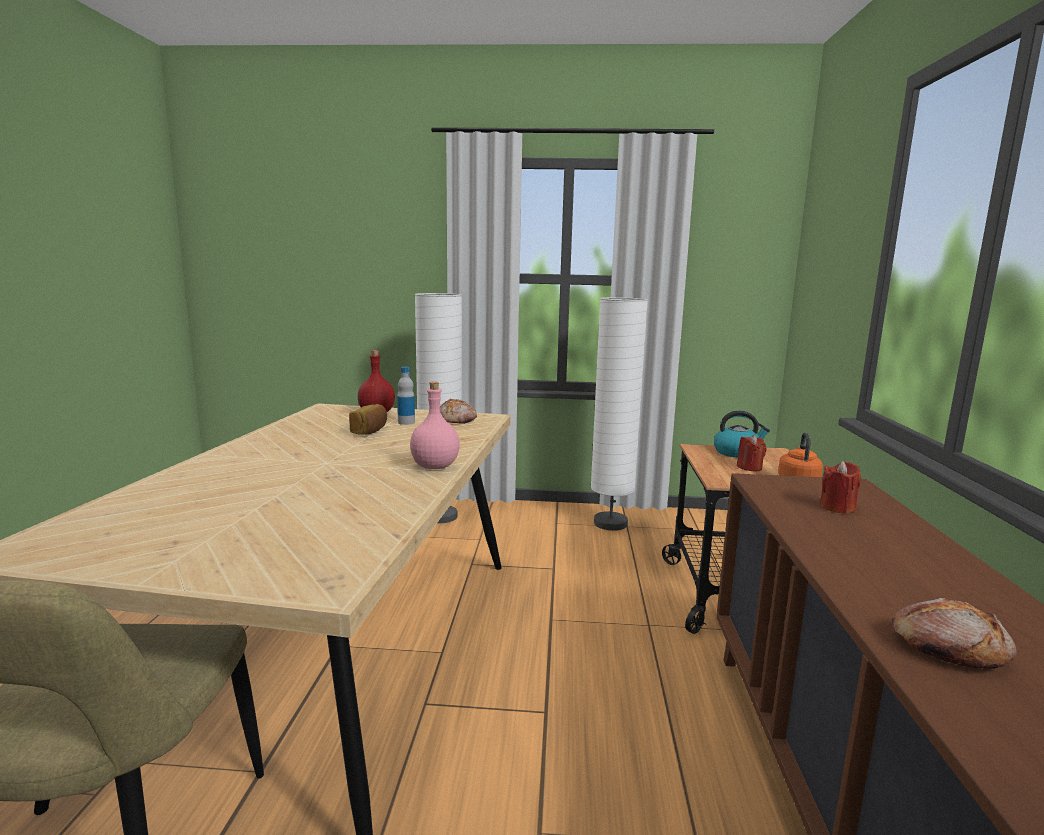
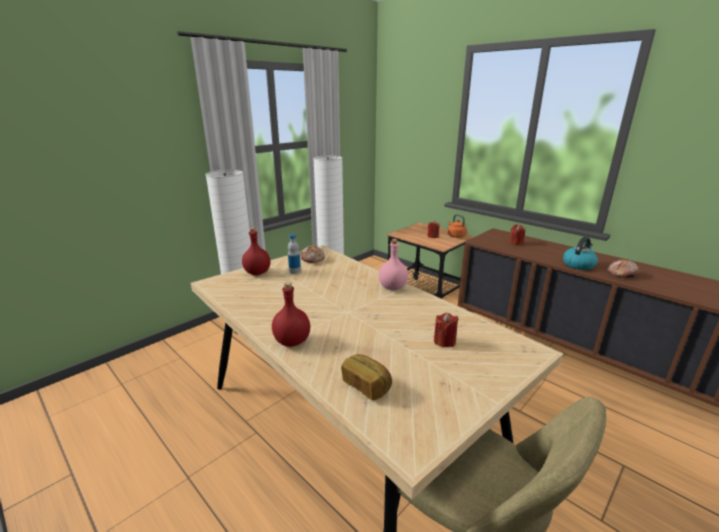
camera: 50 degrees left, 10 degrees up
(225, 459) = (293, 341): none -> red bottle
(299, 522) = (444, 341): none -> red candle
(370, 431) = (298, 285): bread -> bread (366, 386)
(737, 453) = (413, 231): kettle -> kettle (578, 265)

